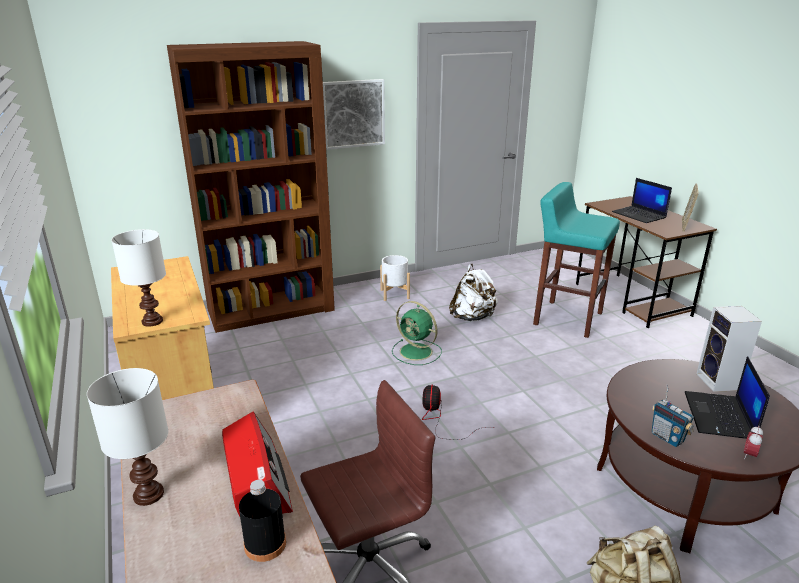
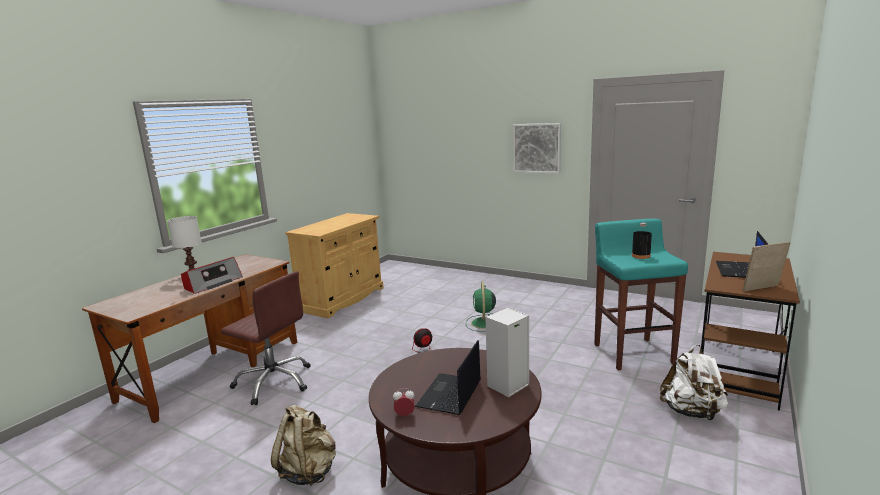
camera: 55 degrees right, 10 degrees down
(151, 321) = (305, 231): white table lamp -> none
(265, 544) = (172, 296): black bottle -> black bottle (641, 256)
(271, 310) = (461, 276): brown bookcase -> none
(394, 294) = (542, 293): white planter -> none
(472, 317) = (561, 323): white backpack -> white backpack (692, 412)
(667, 438) = (393, 381): radio -> none
(720, 416) = (450, 395): laptop -> laptop turned 45 degrees counterclockwise

